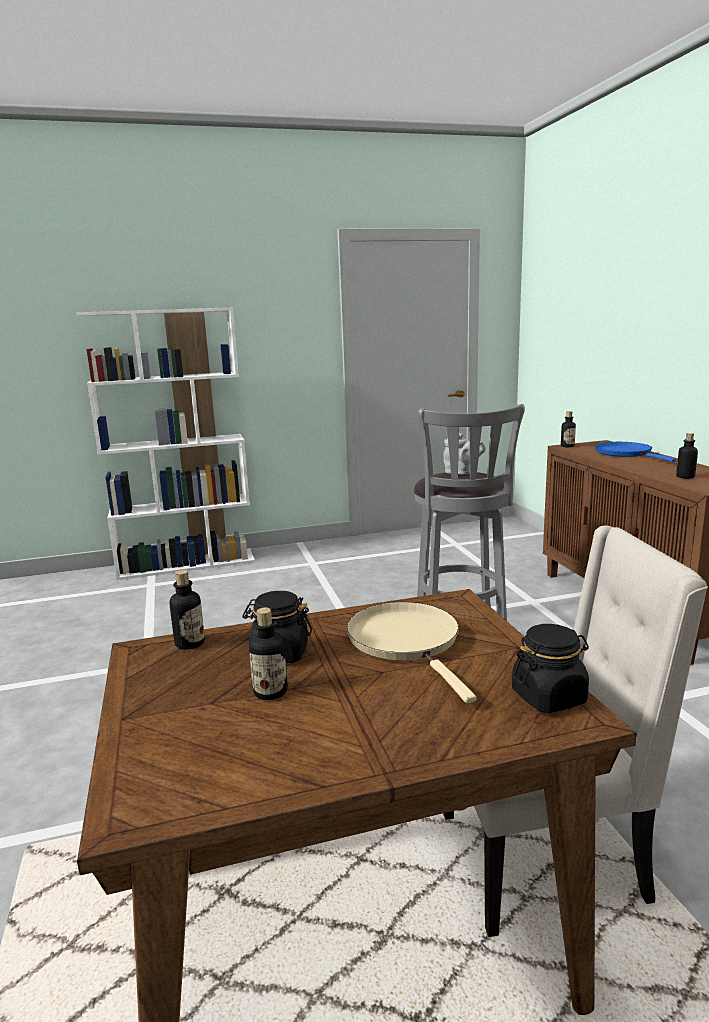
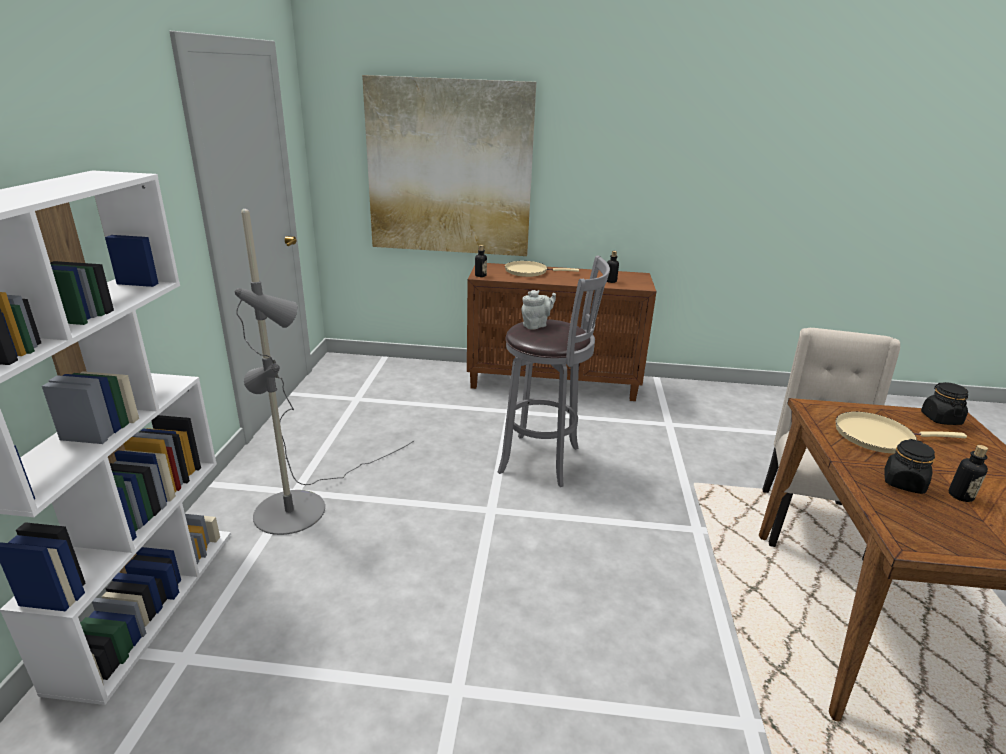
camera: 70 degrees left, 10 degrees up
(190, 643) = (891, 518): bottle -> none
(301, 569) = (303, 504): none -> grey floor lamp
(600, 333) = (449, 169): none -> picture
(626, 453) = (529, 271): blue frying pan -> beige frying pan

